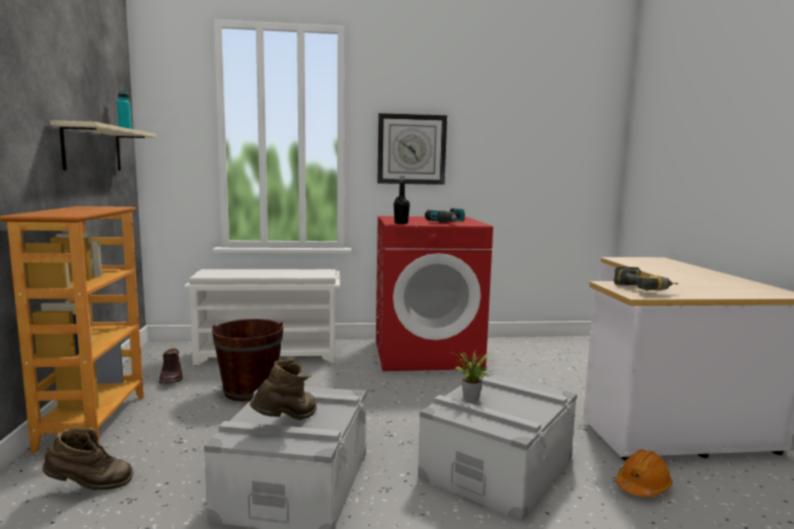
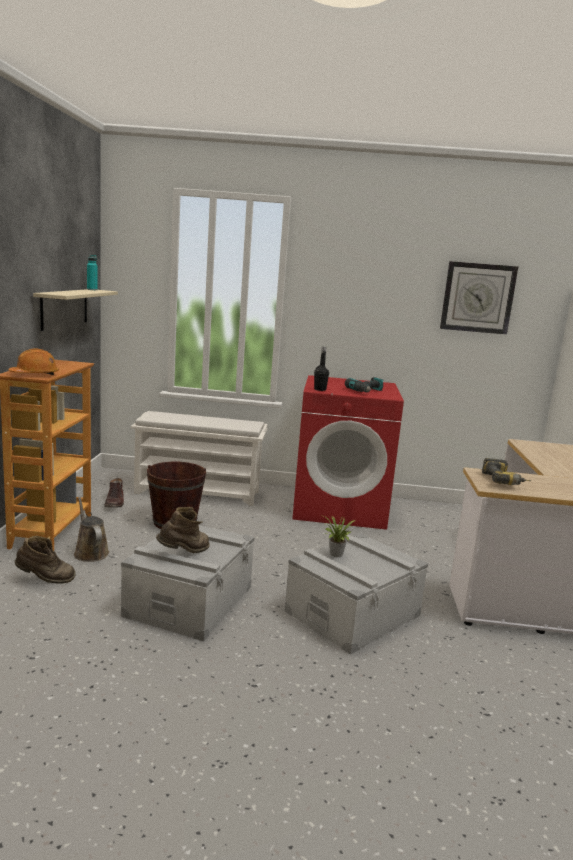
camera: 10 degrees right, 5 degrees up
(149, 440) = (90, 552): none -> brown watering can
(411, 149) = (345, 315): wall clock -> wall clock (477, 298)
(642, 486) = (467, 646): orange hard hat -> orange hard hat (35, 374)

